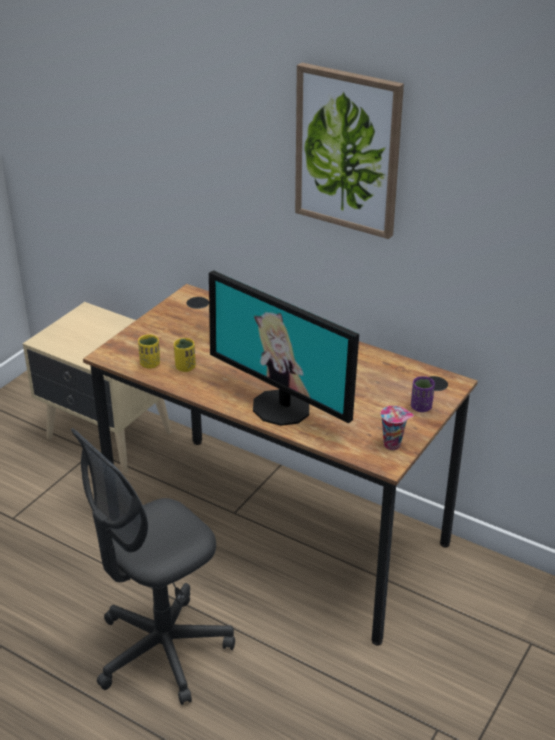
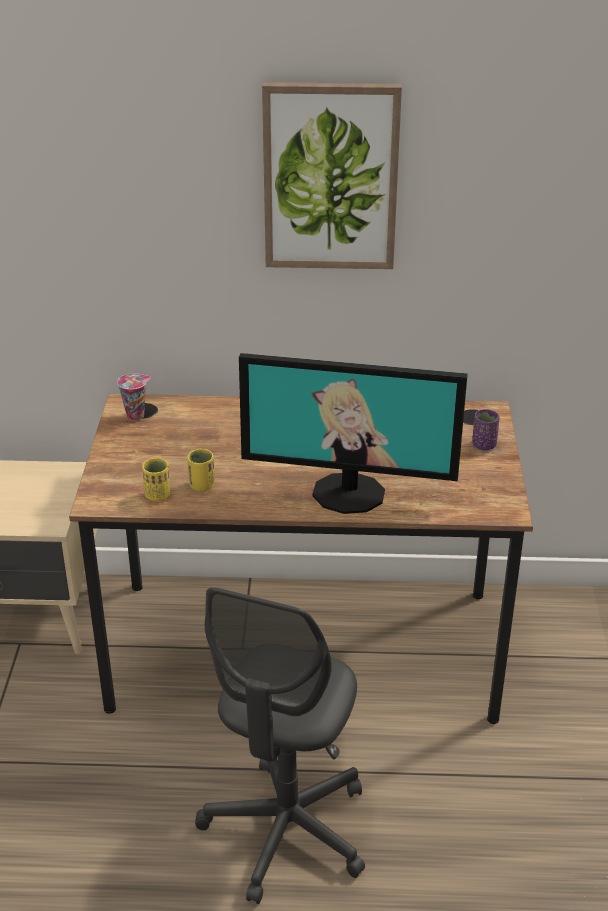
camera: 30 degrees left, 0 degrees up
(393, 444) = (494, 491): cup -> cup (136, 415)

